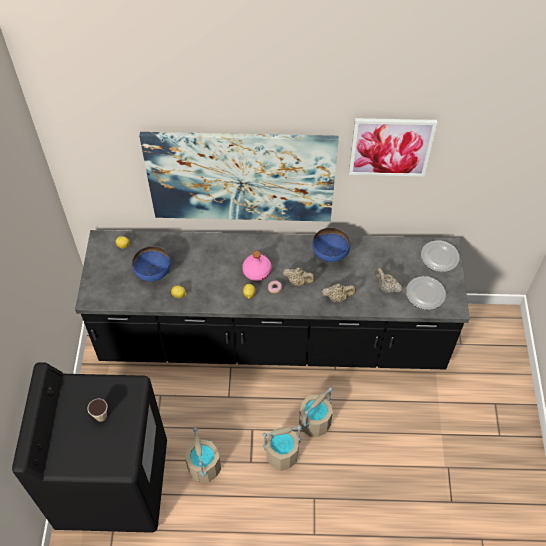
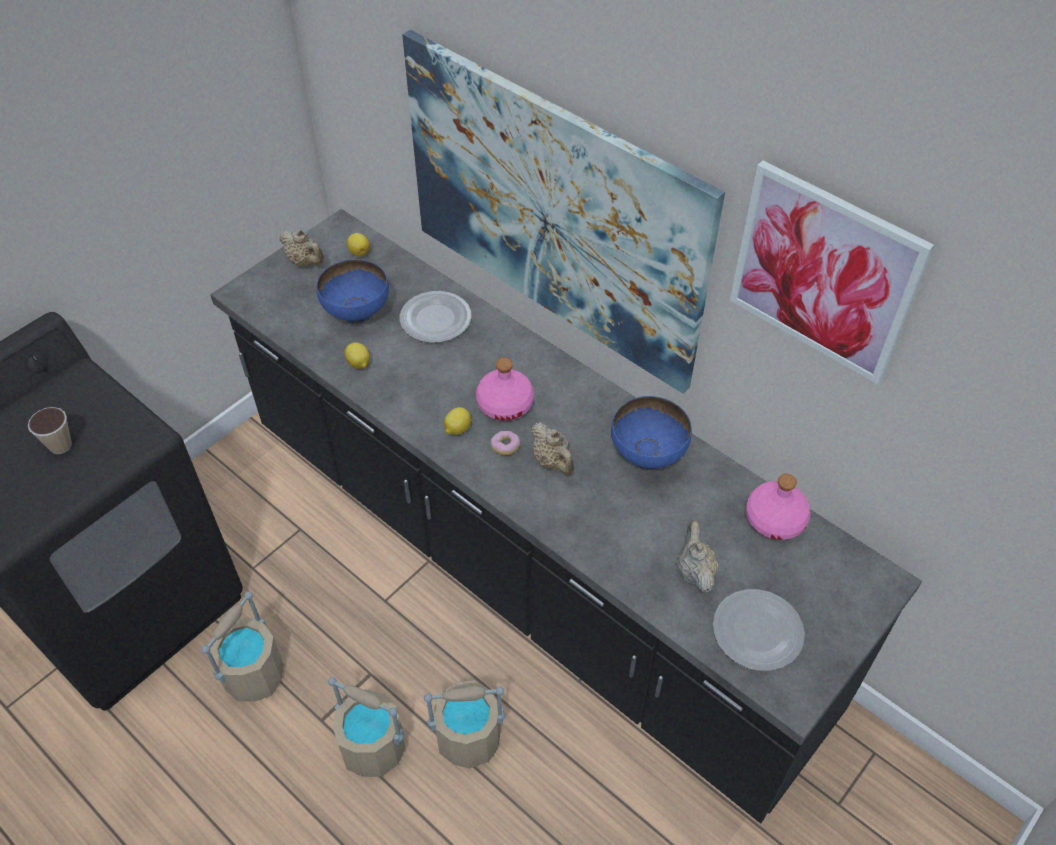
camera: 40 degrees right, 5 degrees down
(338, 297) = (592, 529): beige teapot -> beige teapot (305, 262)
(395, 249) = (775, 520): none -> pink bottle
(439, 257) = (847, 587): plate -> plate (435, 319)

